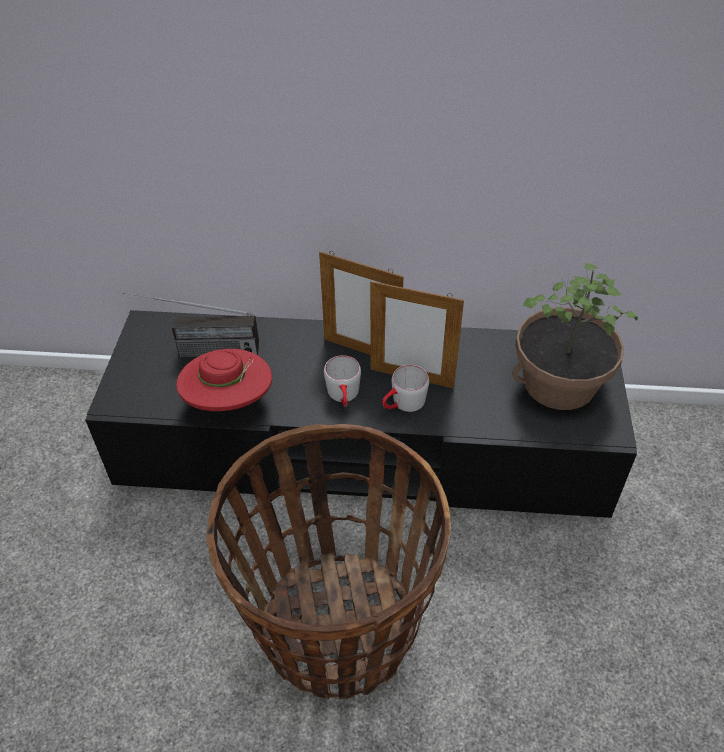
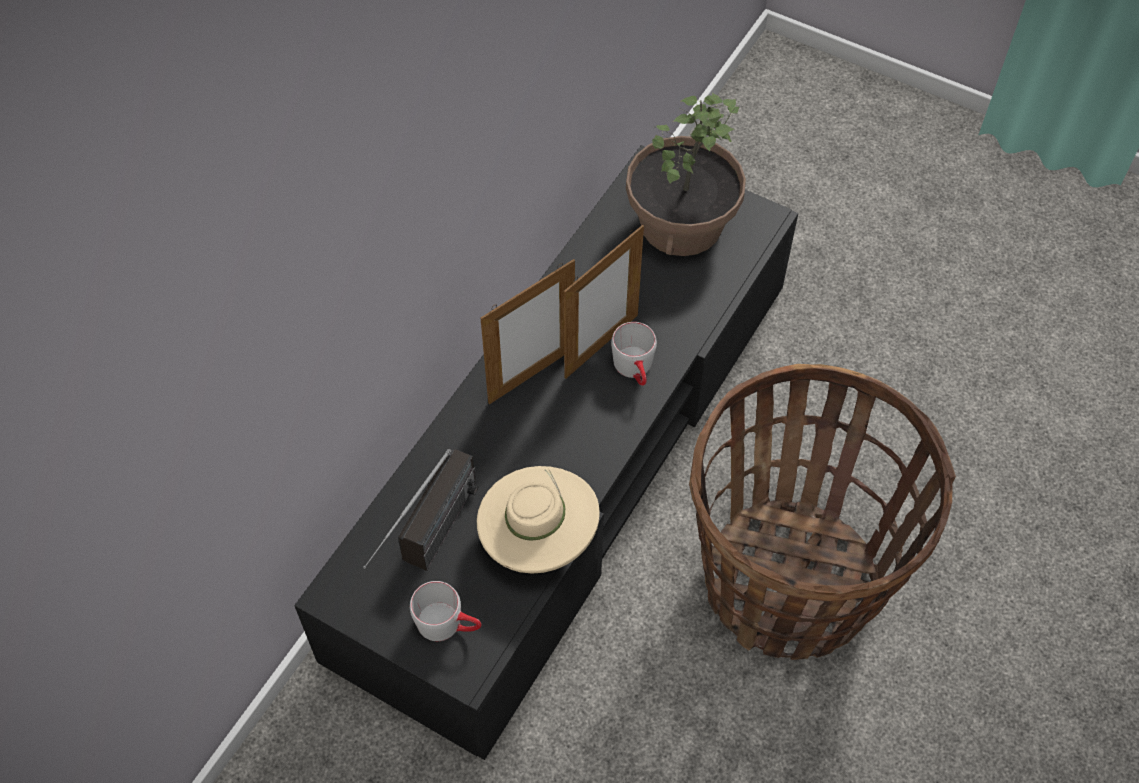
camera: 65 degrees left, 10 degrees up
(229, 402) = (538, 539): red hat -> beige hat
(344, 396) = (593, 420): grey mug -> grey mug (449, 625)

